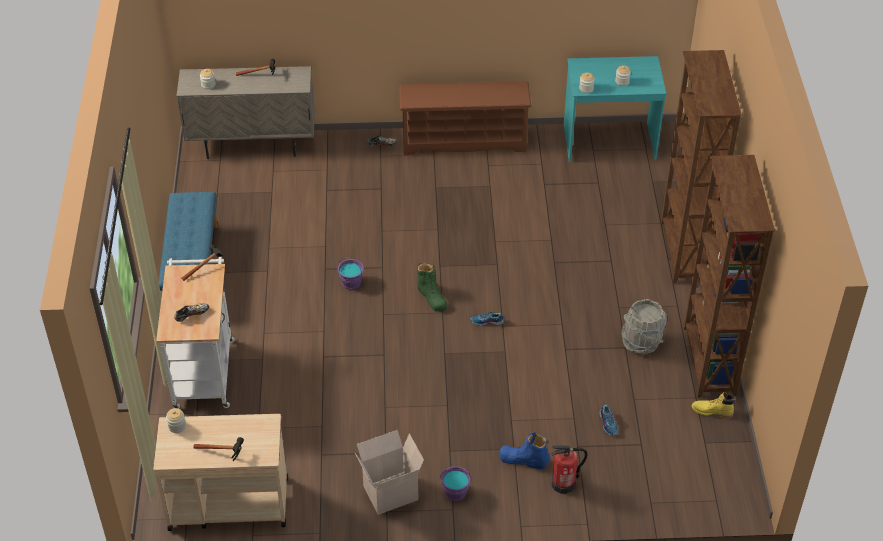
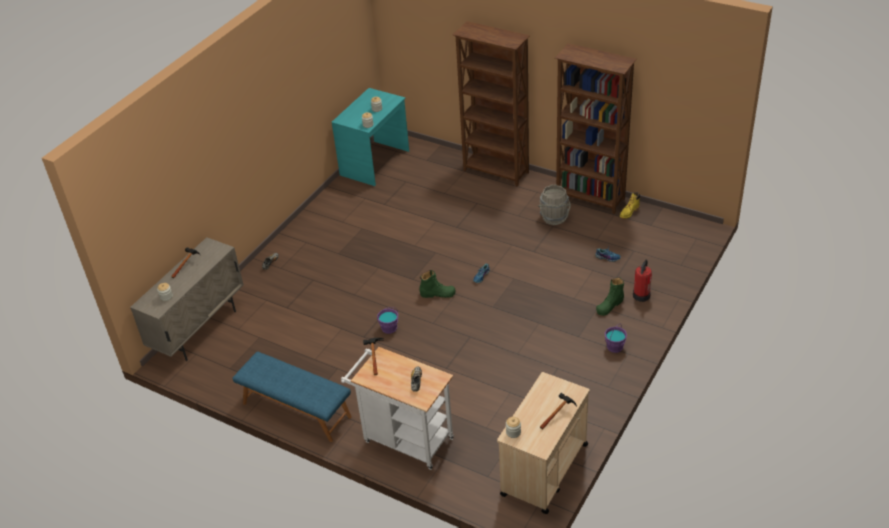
camera: 55 degrees left, 5 degrees down
(390, 491) = (592, 378): cardboard box -> none
(464, 141) = (308, 223): brown shoe rack -> none
(523, 460) = (610, 305): blue boot -> green boot

